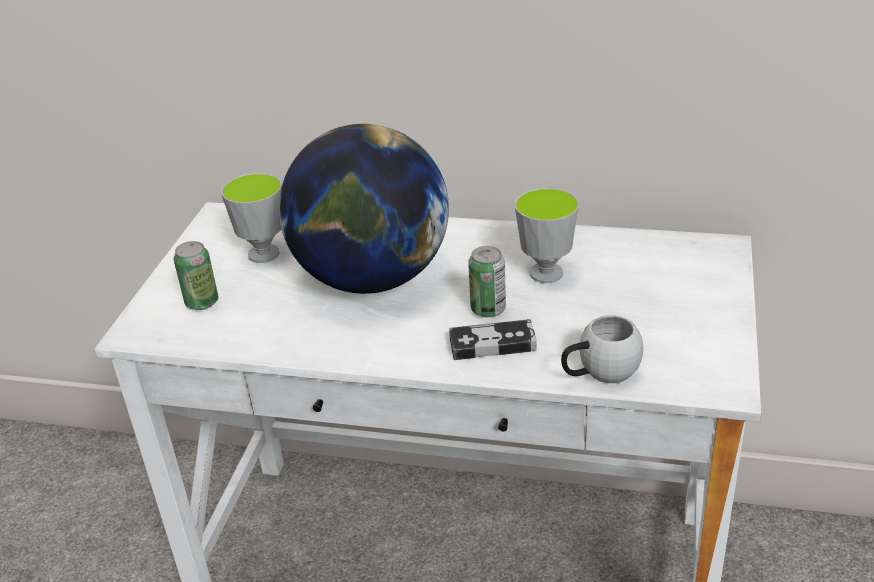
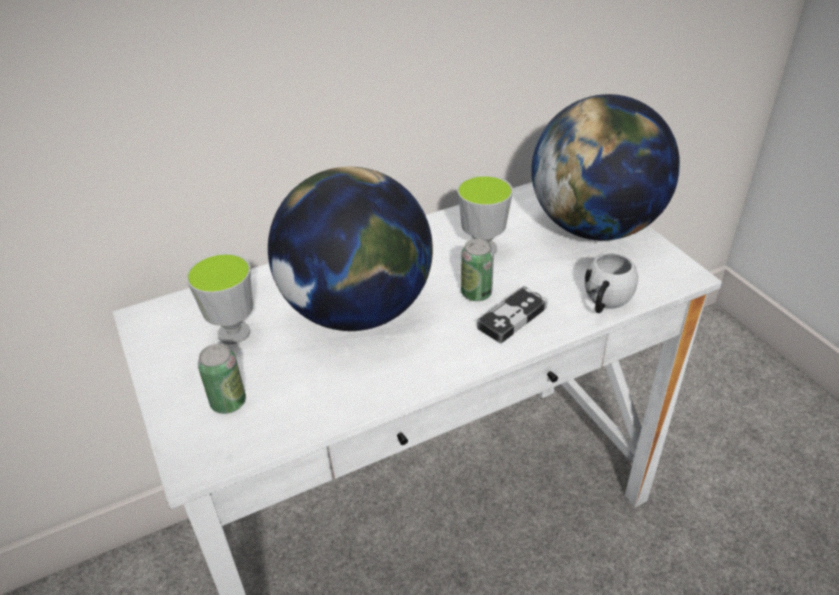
camera: 40 degrees left, 5 degrees up
(690, 300) = (595, 227): none -> globe

